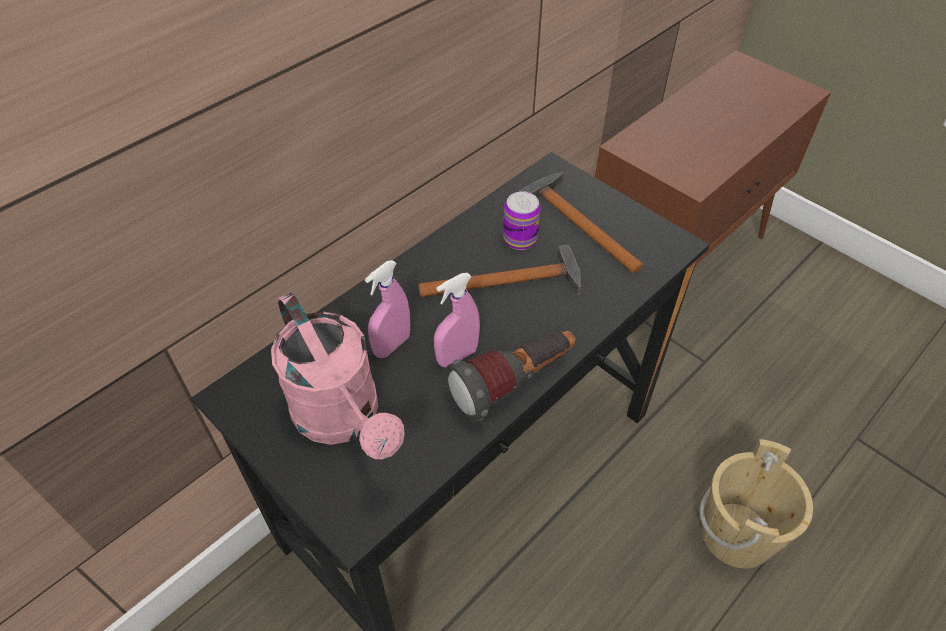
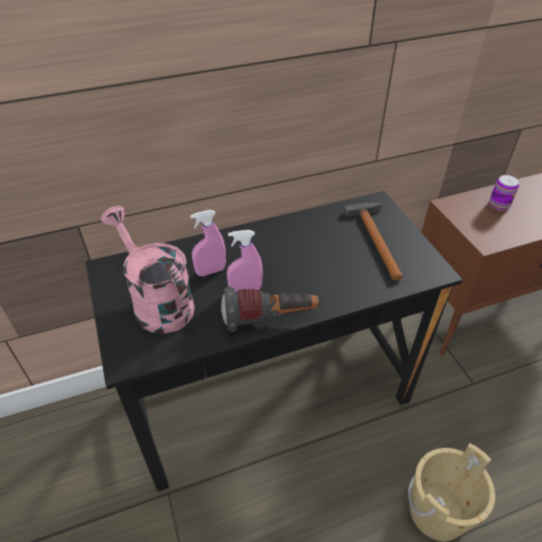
camera: 25 degrees right, 5 degrees down
(344, 419) = (157, 302): pink watering can -> pink watering can turned 150 degrees clockwise
(508, 282) = (305, 258): hammer -> none
(520, 239) = (329, 236): can -> can (499, 204)

